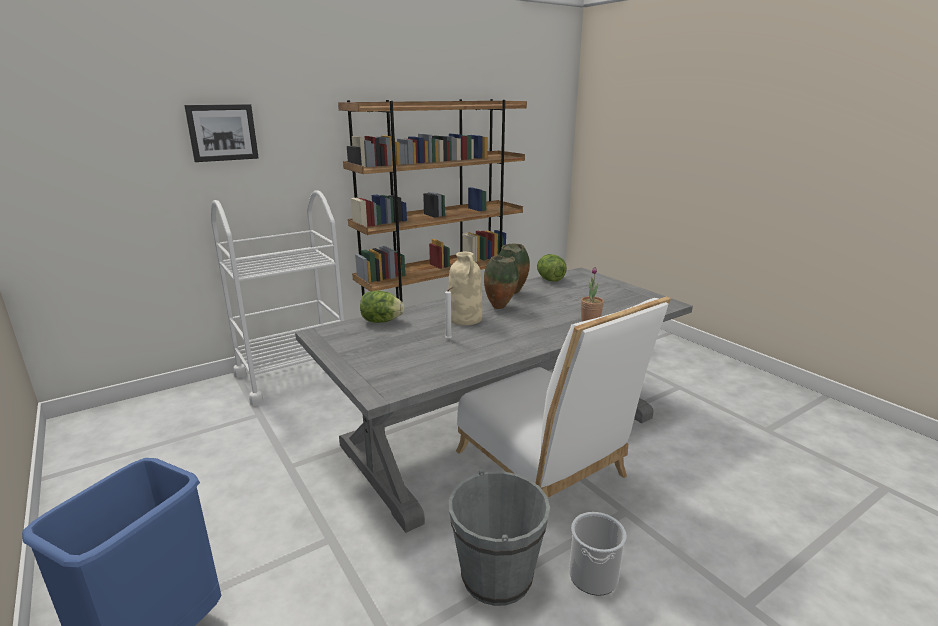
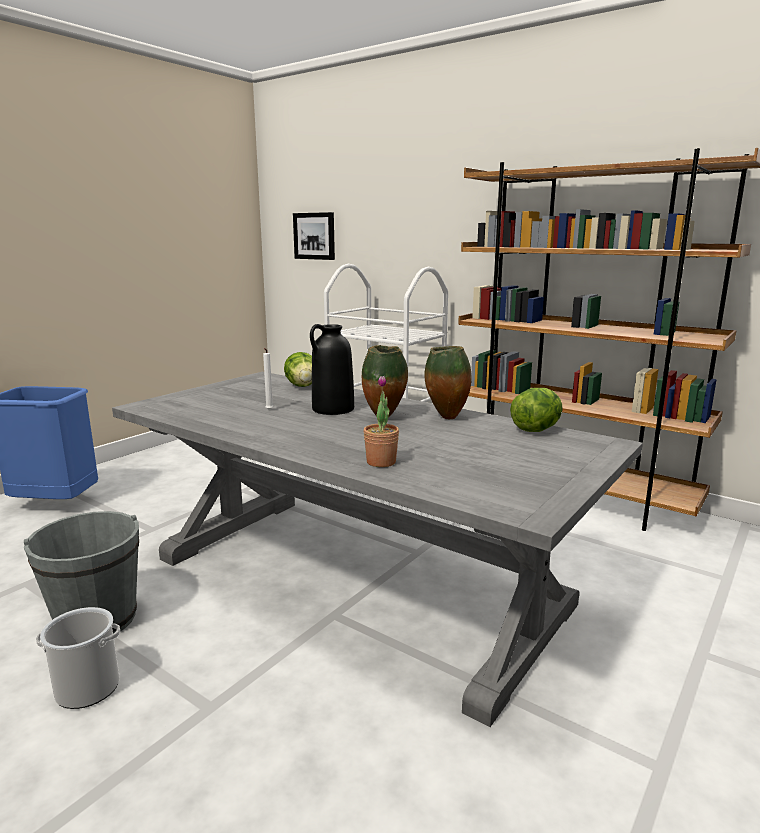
camera: 70 degrees right, 5 degrees down
(222, 132) = (392, 206): picture -> picture (314, 236)
(465, 319) = (332, 409): beige vase -> black vase
(546, 469) = (285, 626): white chair -> none

